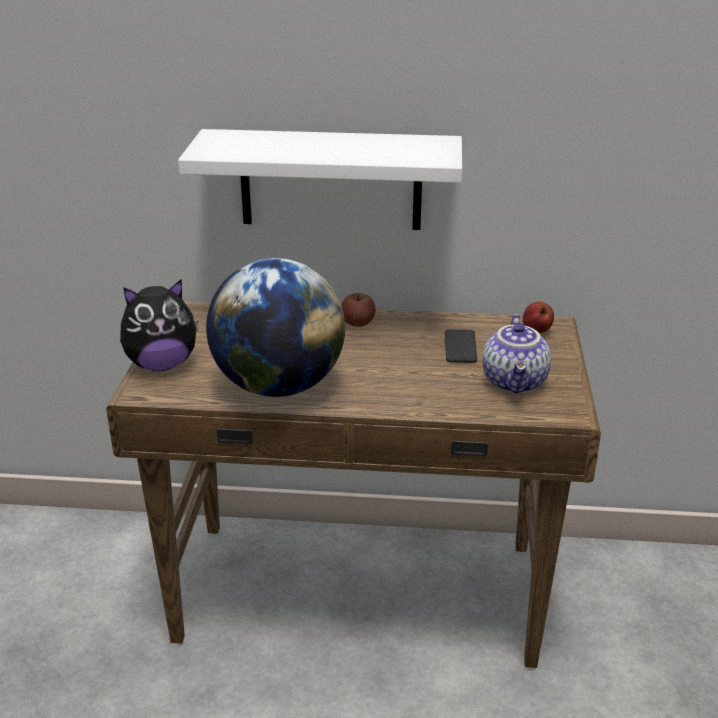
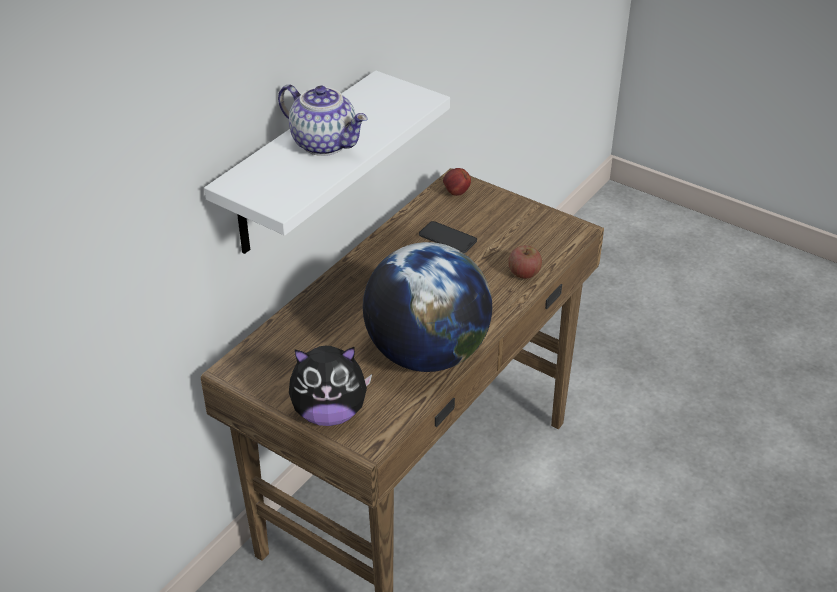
camera: 60 degrees left, 10 degrees up
(162, 364) = (330, 413): plush toy -> plush toy turned 75 degrees clockwise
(358, 322) = (360, 273): apple -> apple (524, 273)
(516, 382) = (519, 234): teapot -> teapot (325, 143)

